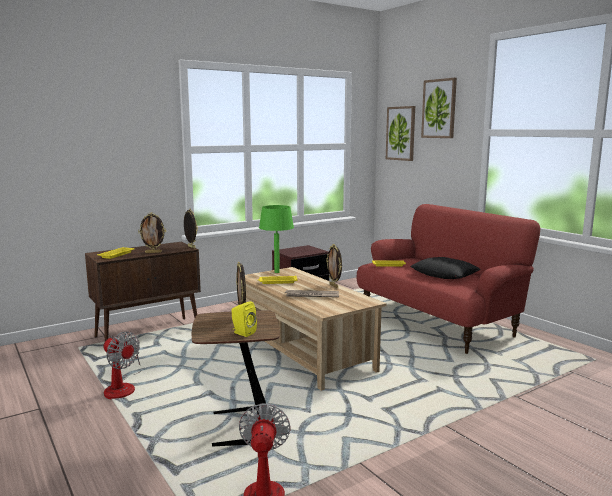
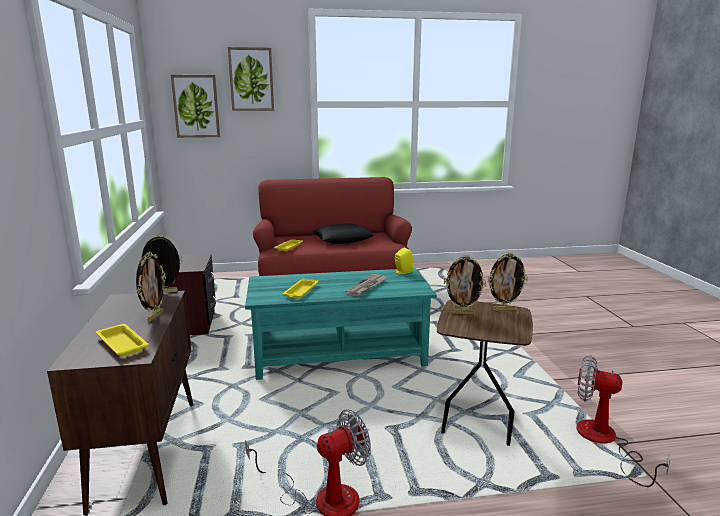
camera: 65 degrees left, 5 degrees up
(242, 333) = (512, 319): yellow speaker -> yellow speaker (402, 272)
(276, 272) = (261, 286): green table lamp -> none
(305, 354) = (339, 355): beige coffee table -> turquoise coffee table
(334, 286) = (346, 273): picture frame -> picture frame (504, 310)

